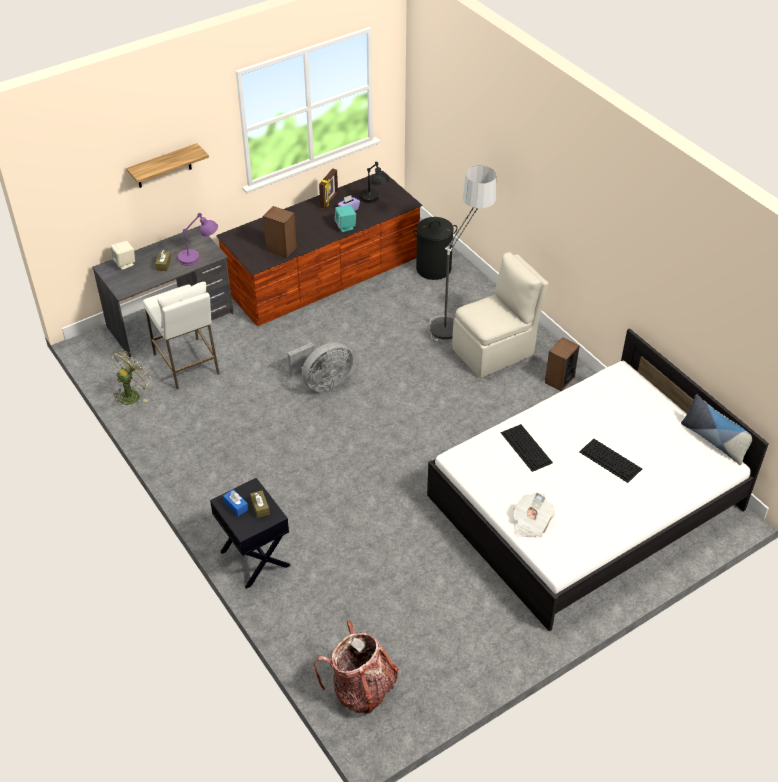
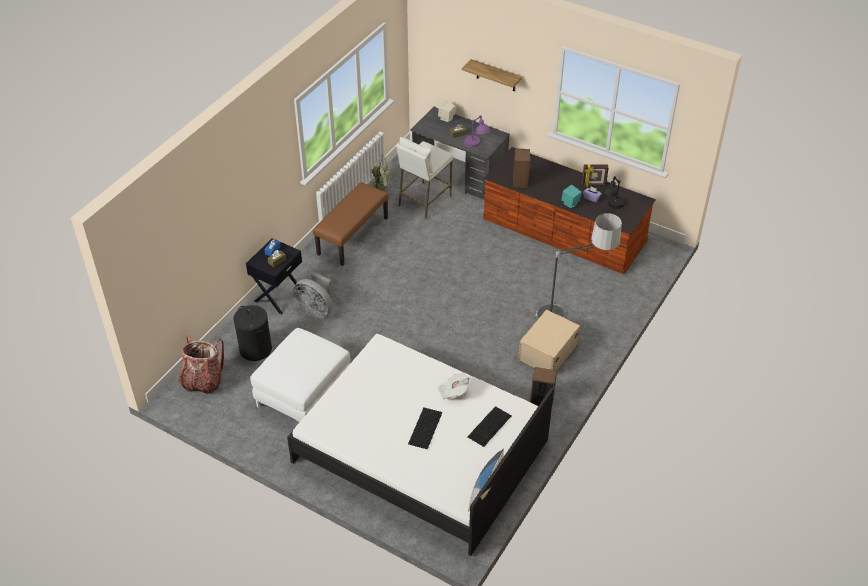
camera: 65 degrees right, 0 degrees up
(198, 449) = (352, 236): none -> brown bench
(323, 383) = (450, 271): grey fan -> grey fan (316, 309)
(434, 269) = (616, 287): black laundry basket -> black laundry basket (256, 349)
(443, 584) = (304, 394): none -> white ottoman
(495, 351) = (547, 352): beige chair -> beige storage box
(527, 448) = (410, 377): keyboard -> keyboard (489, 426)
(531, 523) = (339, 400): newspaper -> newspaper (453, 391)

